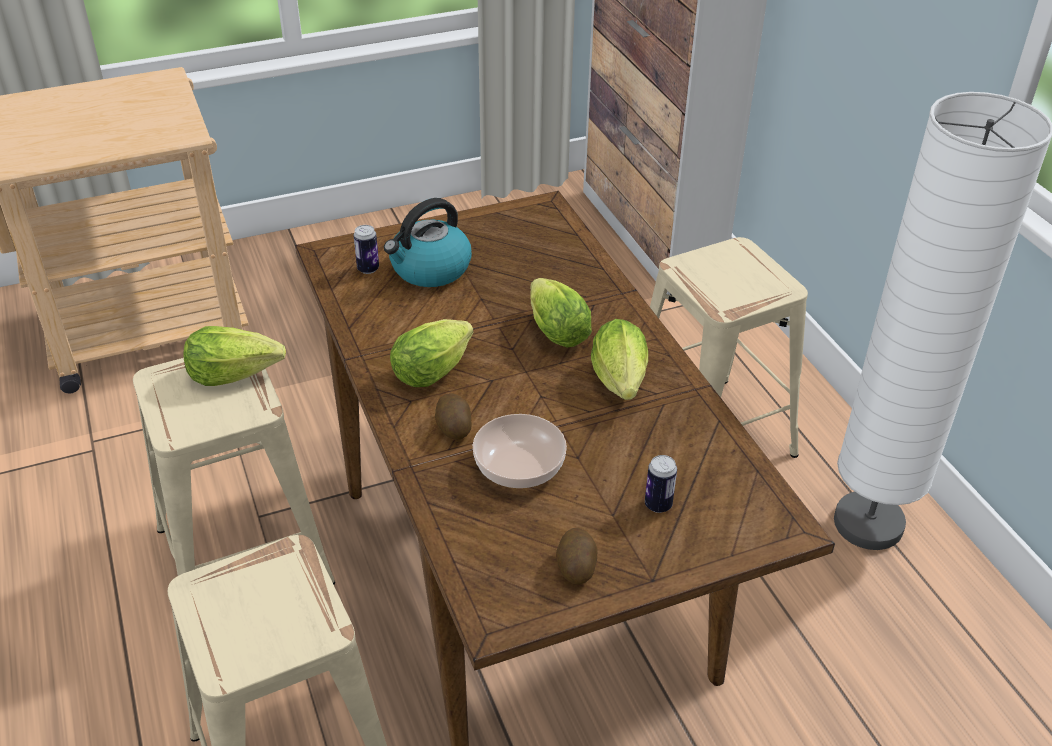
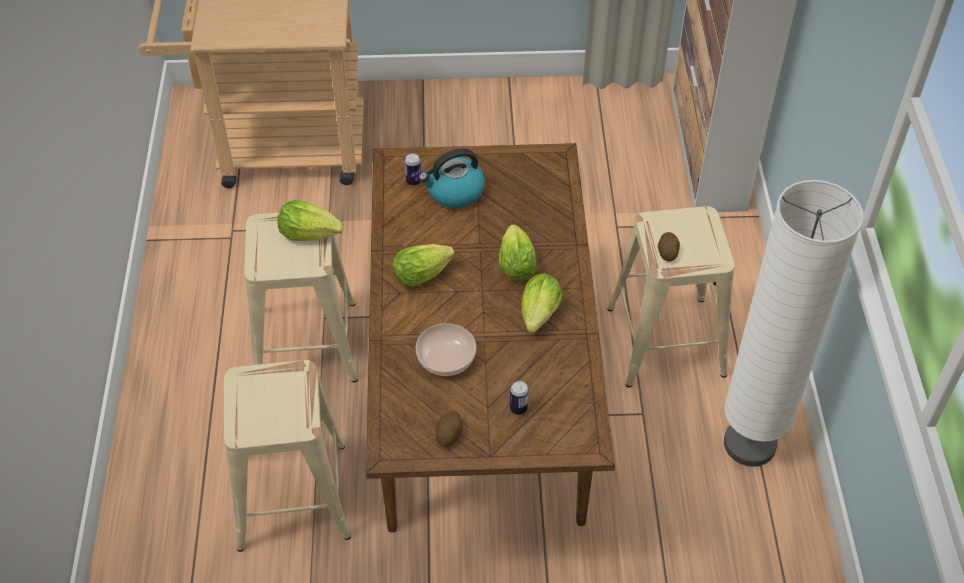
camera: 20 degrees right, 10 degrees up
(453, 427) = (418, 320): potato -> potato (667, 252)

